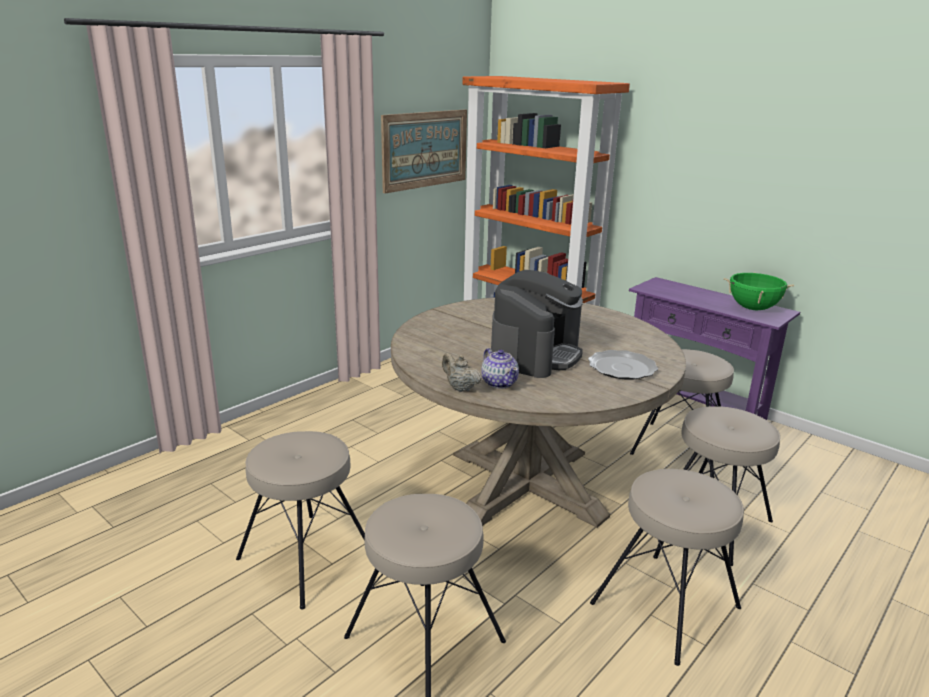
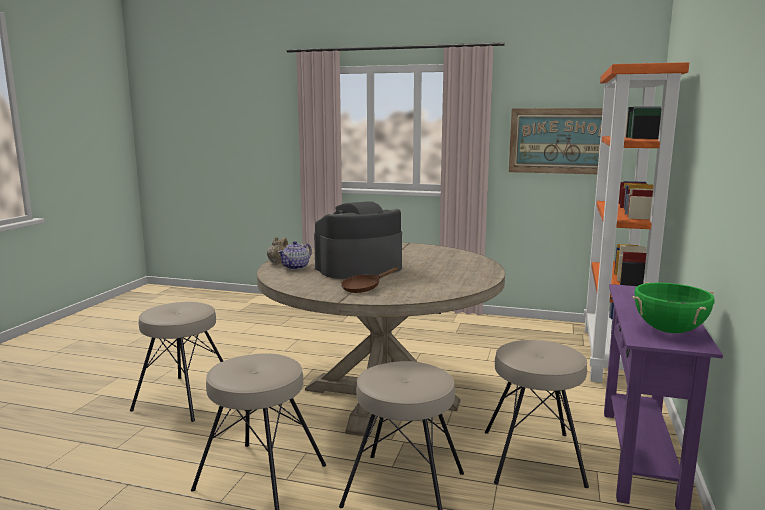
camera: 65 degrees right, 10 degrees down
(306, 559) = (240, 353): beige stool -> none
(535, 354) = (358, 268): coffee machine -> coffee machine turned 150 degrees clockwise
(621, 368) = (364, 288): plate -> brown frying pan

